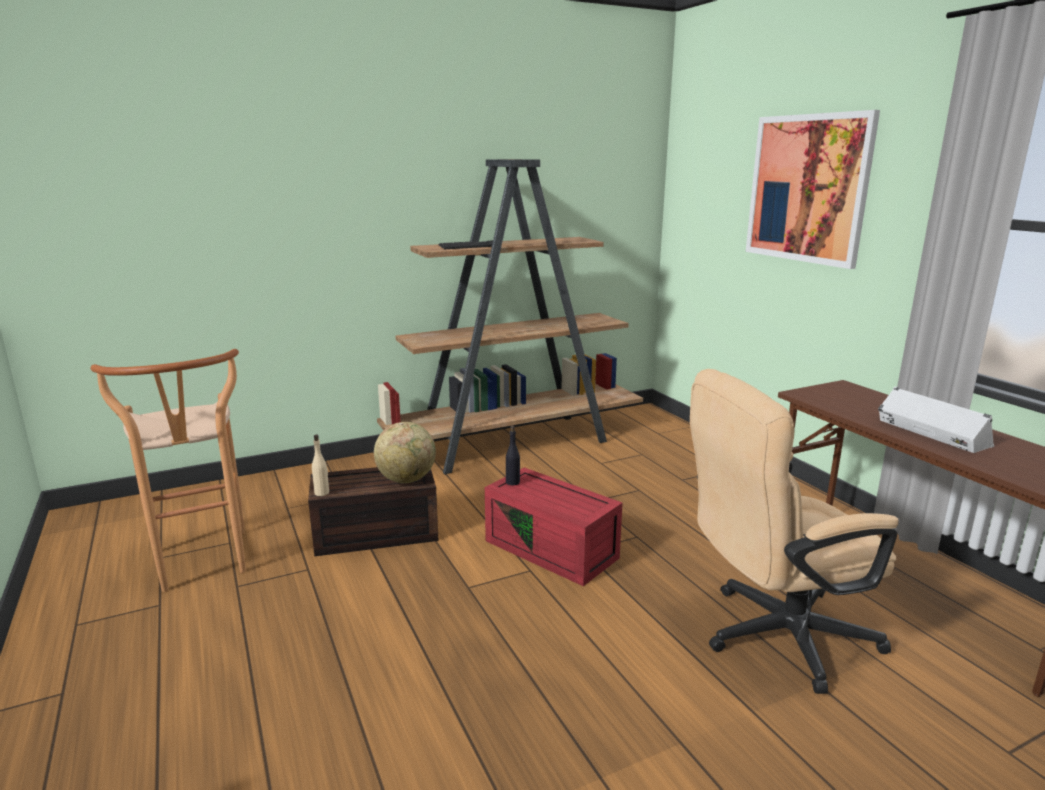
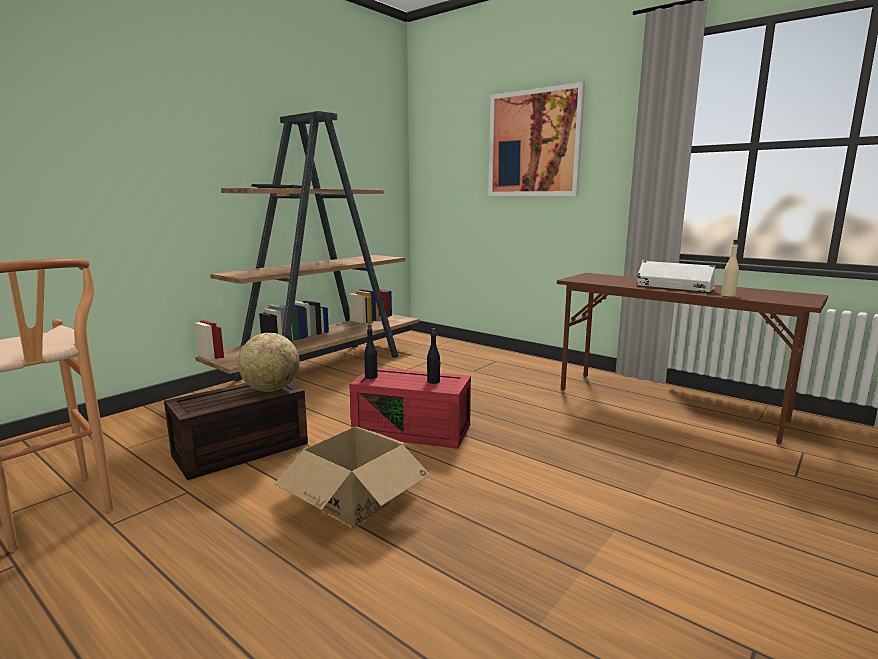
camera: 25 degrees left, 5 degrees down
(322, 493) = (190, 411): beige bottle -> beige bottle (728, 295)
(441, 618) = (356, 498): none -> cardboard box
(574, 502) = (433, 381): none -> black bottle
(773, 636) = (615, 448): beige office chair -> none

